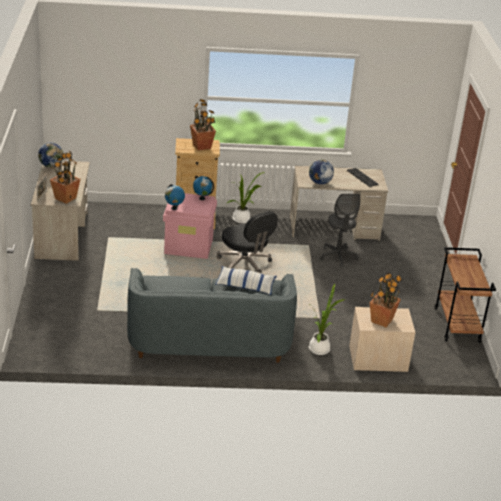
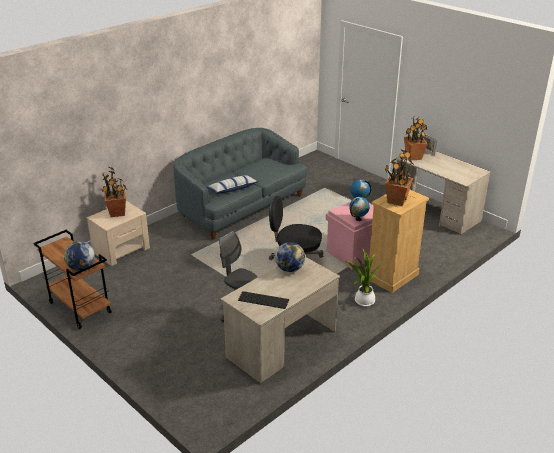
camera: 140 degrees right, 0 degrees up
(51, 166) = (475, 170): globe -> globe (81, 268)
(320, 348) = (167, 236): potted plant -> none

